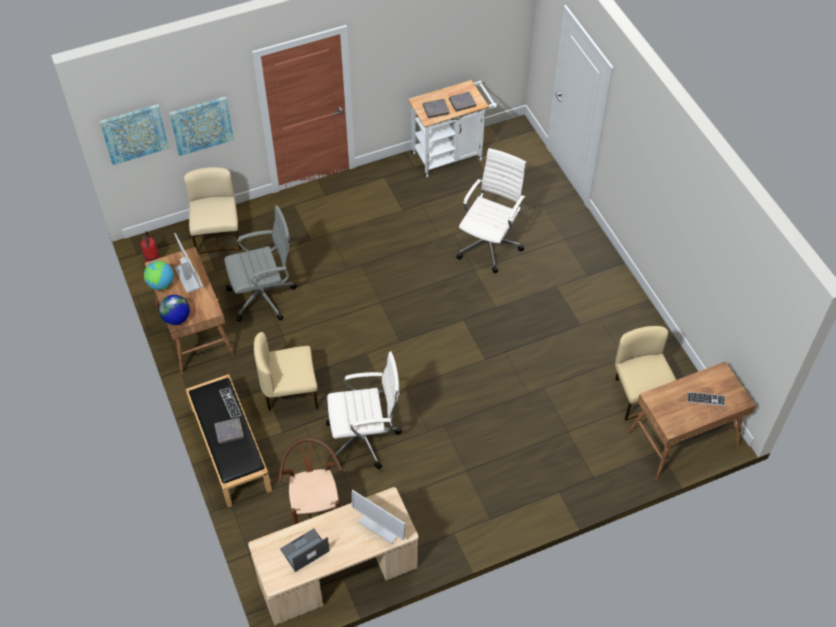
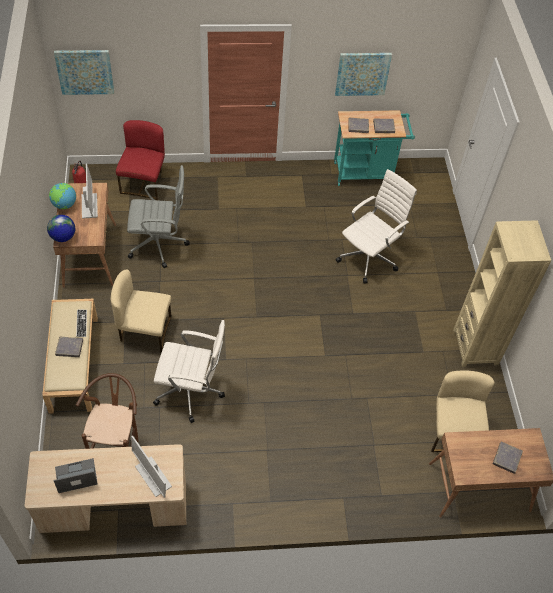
camera: 15 degrees right, 0 degrees up
(201, 125) = (146, 81): picture -> picture (362, 73)
(217, 235) = (144, 183): beige chair -> red chair
(230, 448) = (73, 363): black bench -> beige bench
(451, 154) = (366, 173): white cart -> turquoise cart
(629, 304) = (475, 347): none -> beige bookcase
(705, 399) = (507, 458): keyboard -> grey book

